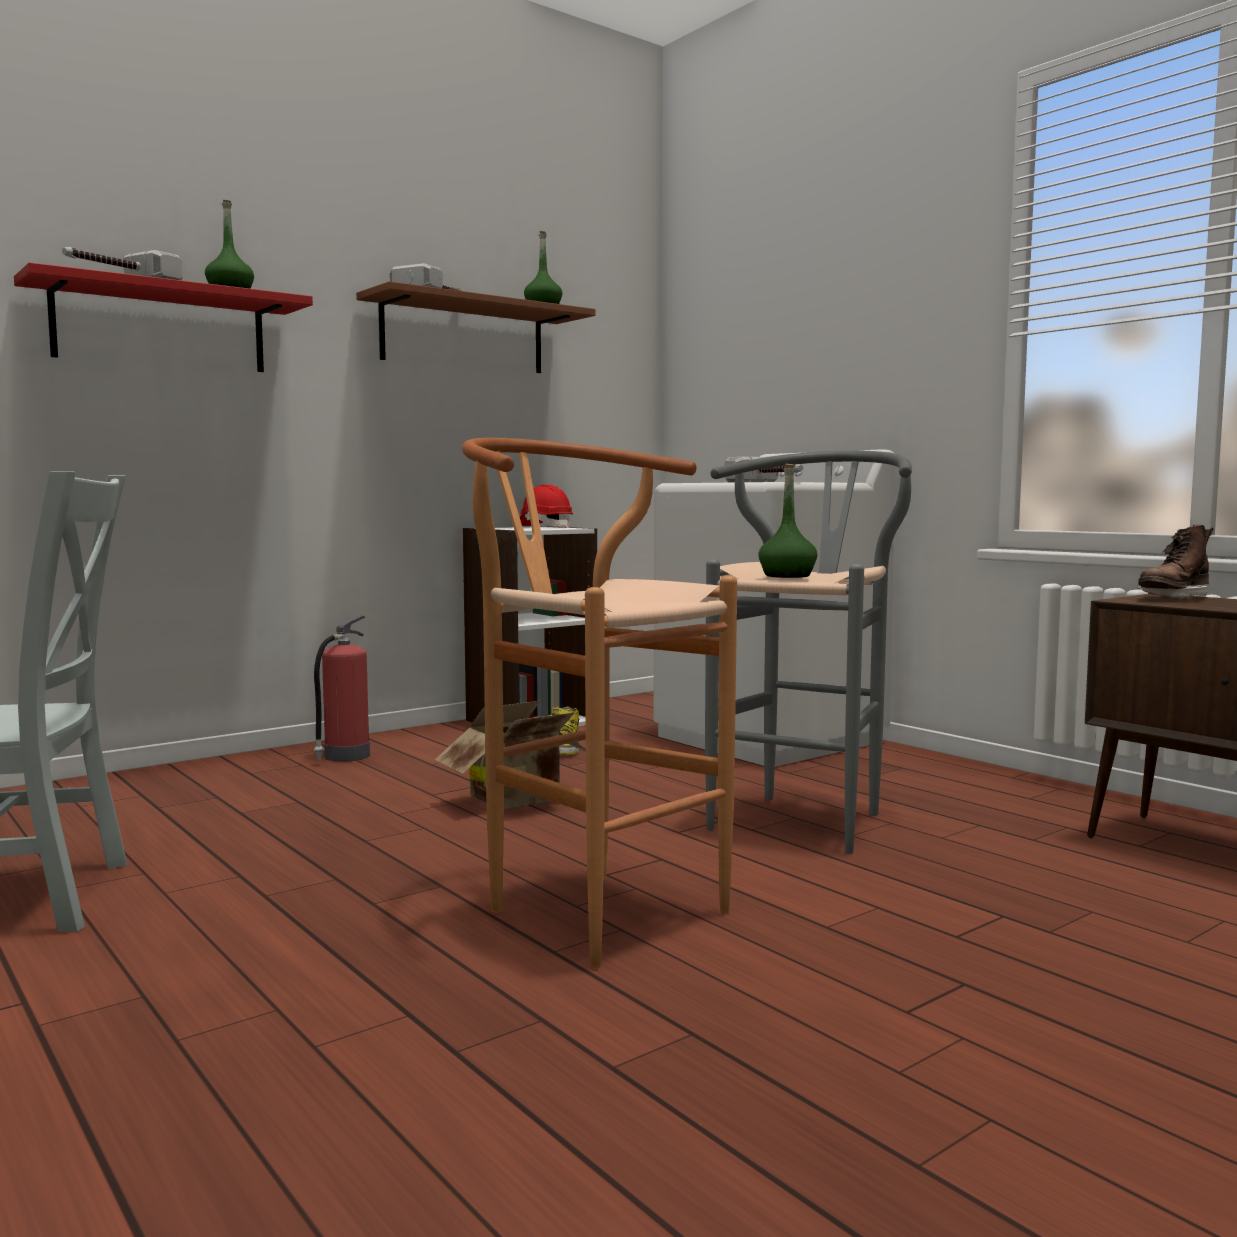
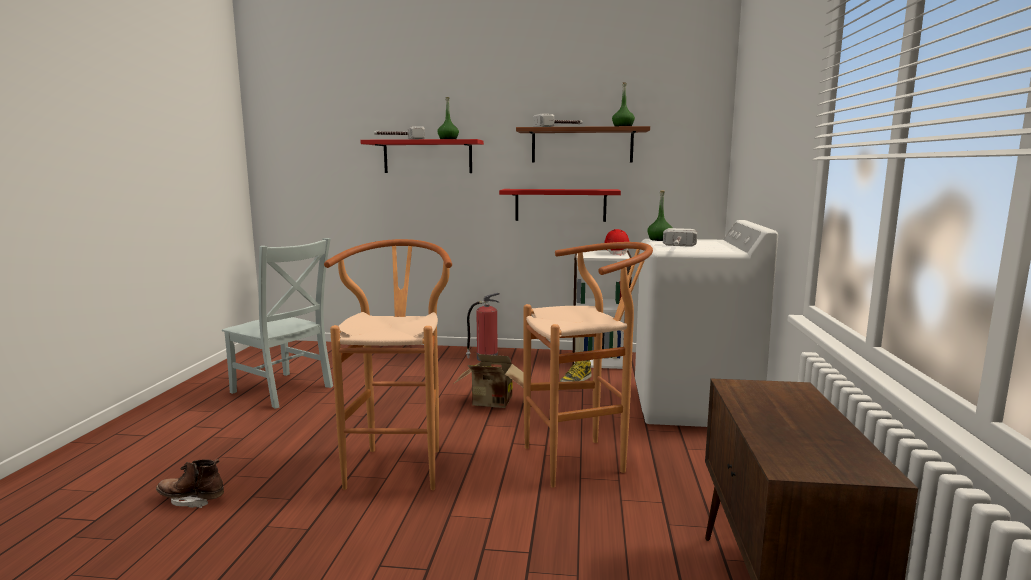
camera: 45 degrees right, 5 degrees up
(432, 444) = (560, 205): none -> red shelf
(787, 576) = (551, 321): green bottle -> green bottle (660, 239)
(806, 818) = (584, 459): grey stool -> brown stool
(1173, 598) = (781, 391): brown boot -> brown boot (192, 500)

